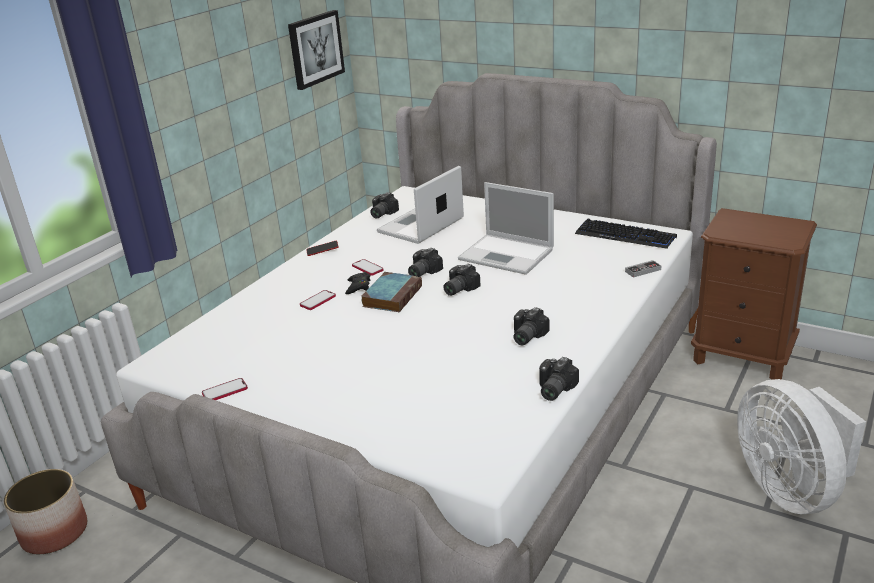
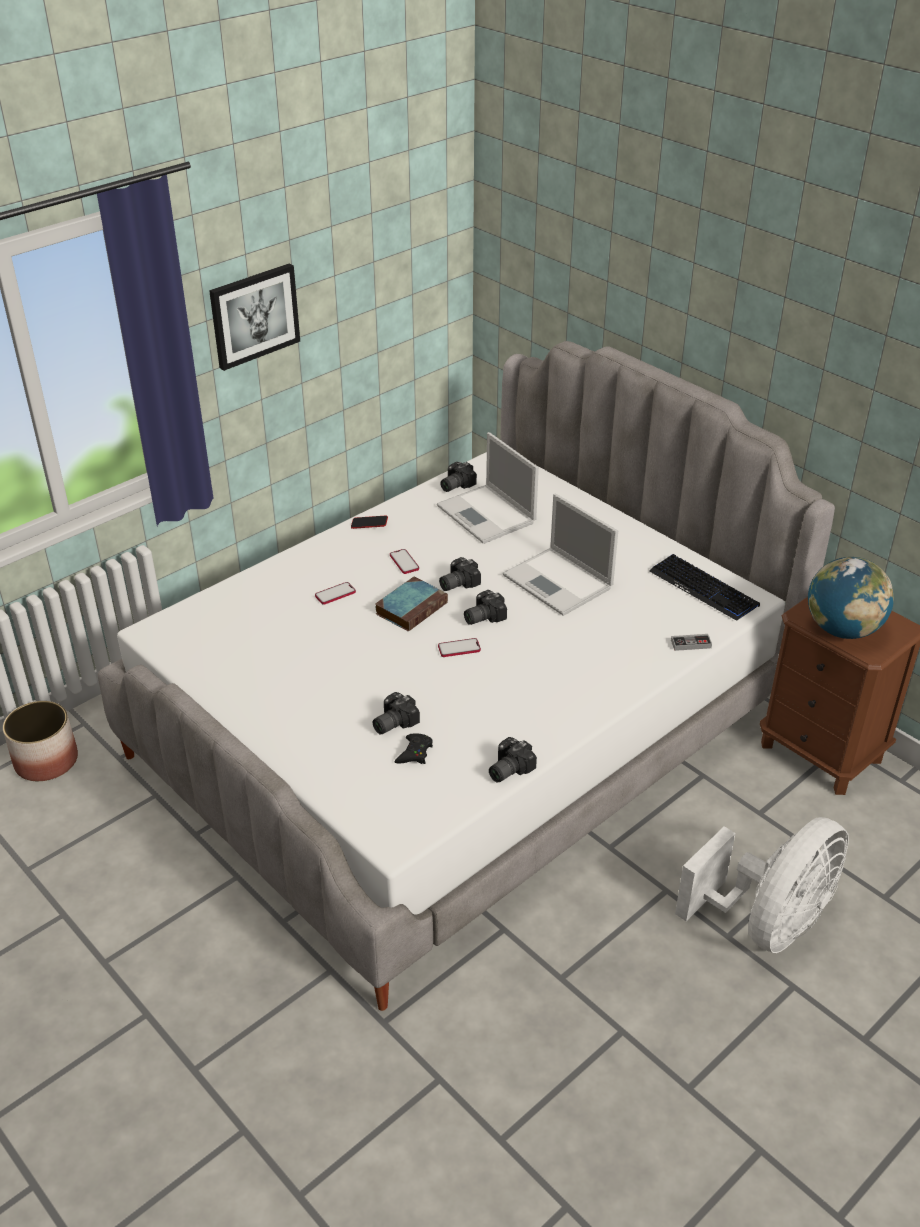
camera: 15 degrees right, 10 degrees up
(225, 391) = (205, 683): phone -> phone (459, 648)
(315, 49) = (423, 270): picture -> picture (254, 315)
(358, 286) = (383, 585): black game controller -> black game controller (414, 753)
(420, 226) = (487, 515): laptop -> laptop turned 90 degrees counterclockwise
(525, 336) = (517, 698): camera -> camera (392, 722)
(755, 234) = (842, 629): none -> globe
(790, 489) = (768, 923): white fan -> white fan turned 135 degrees counterclockwise

